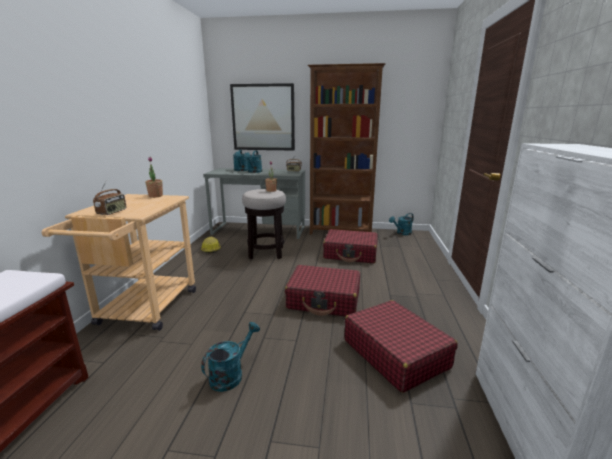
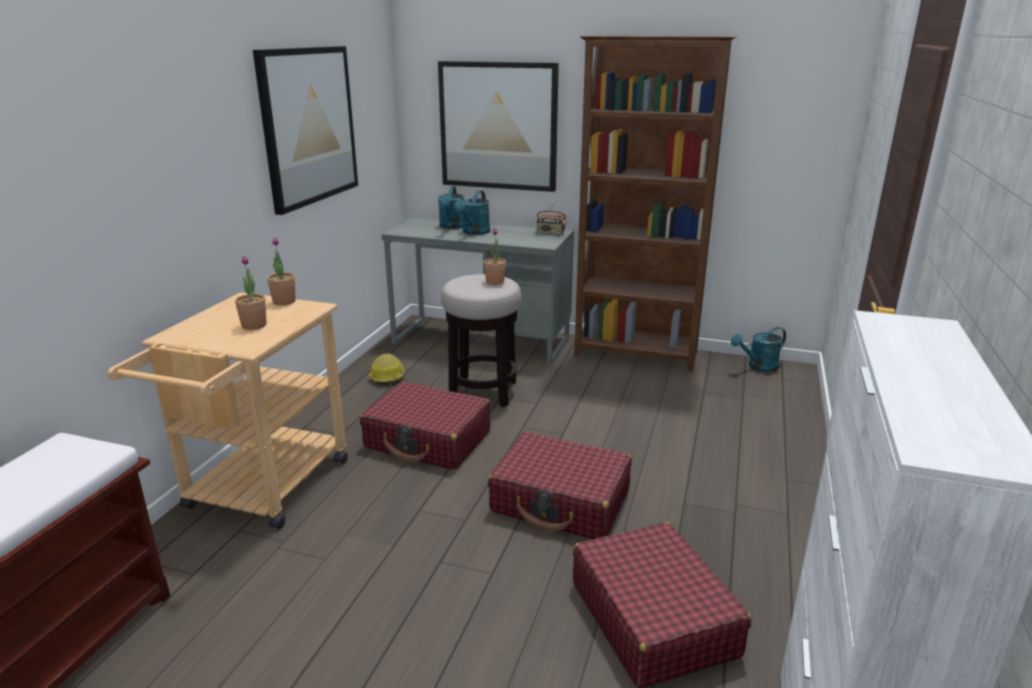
camera: 10 degrees right, 5 degrees up
(112, 212) = (210, 340): radio -> none
(139, 205) = (254, 325): none -> potted plant
(163, 107) = (308, 126): none -> picture
(231, 374) = (375, 619): turquoise watering can -> none
(350, 254) = (639, 407): red suitcase -> red suitcase (428, 440)

